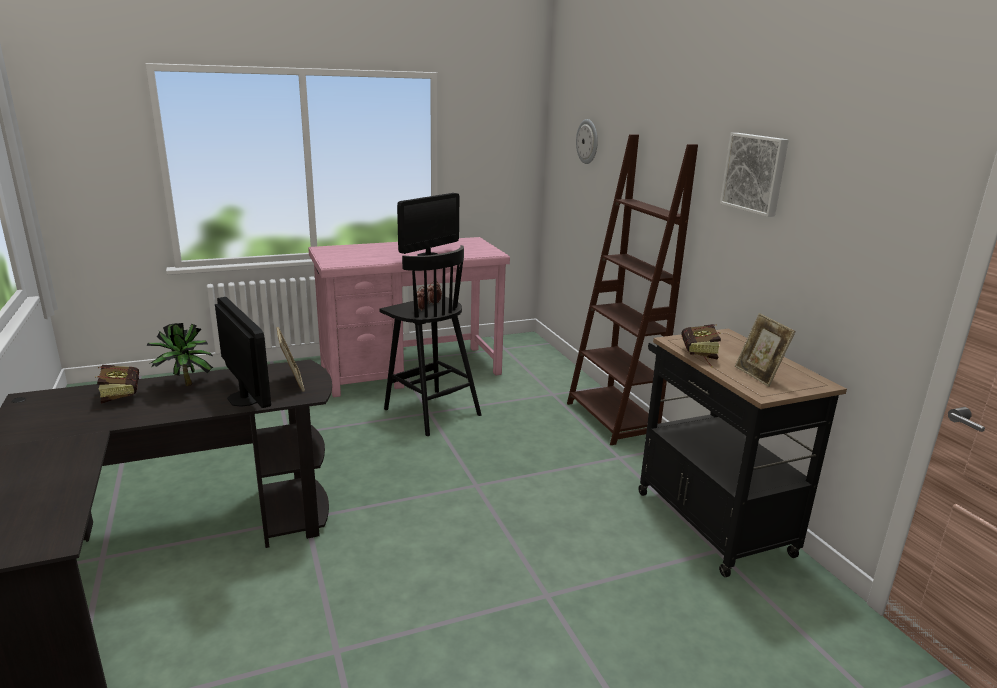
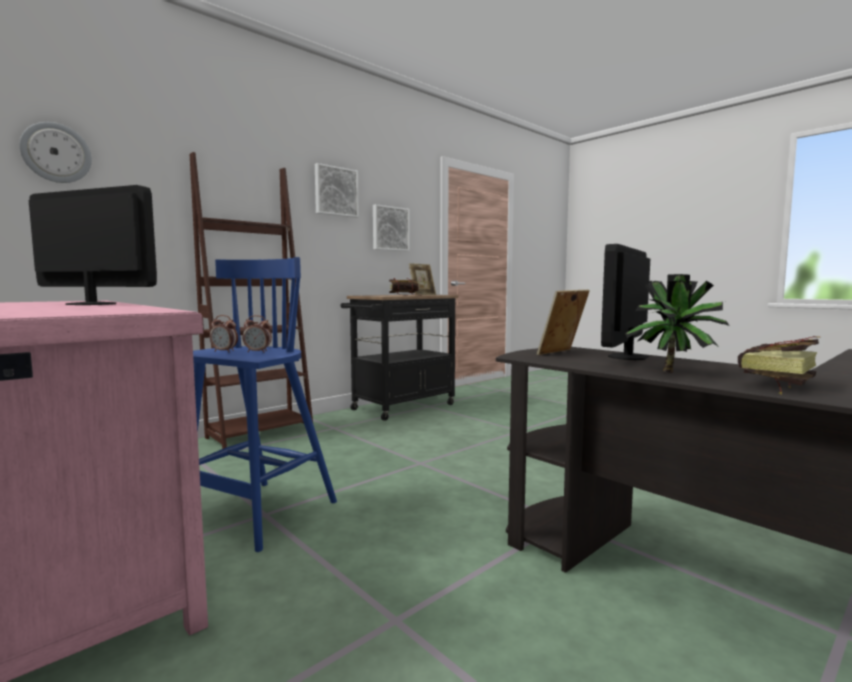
camera: 110 degrees left, 15 degrees down
(430, 410) = (258, 515): black stool -> blue stool
(828, 245) = (390, 228): none -> picture

